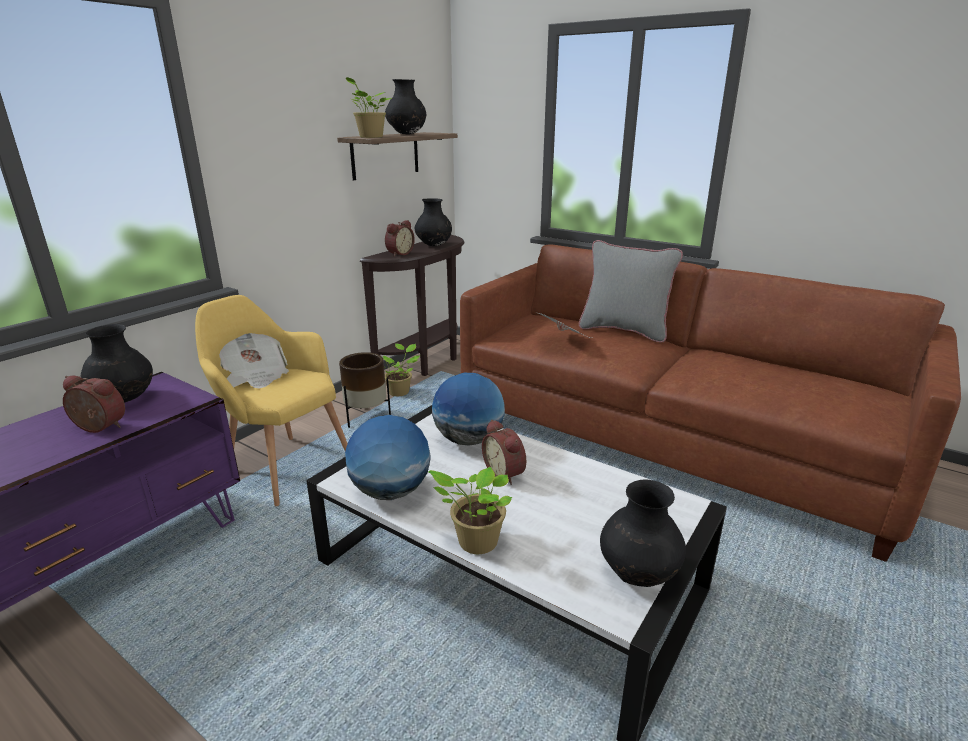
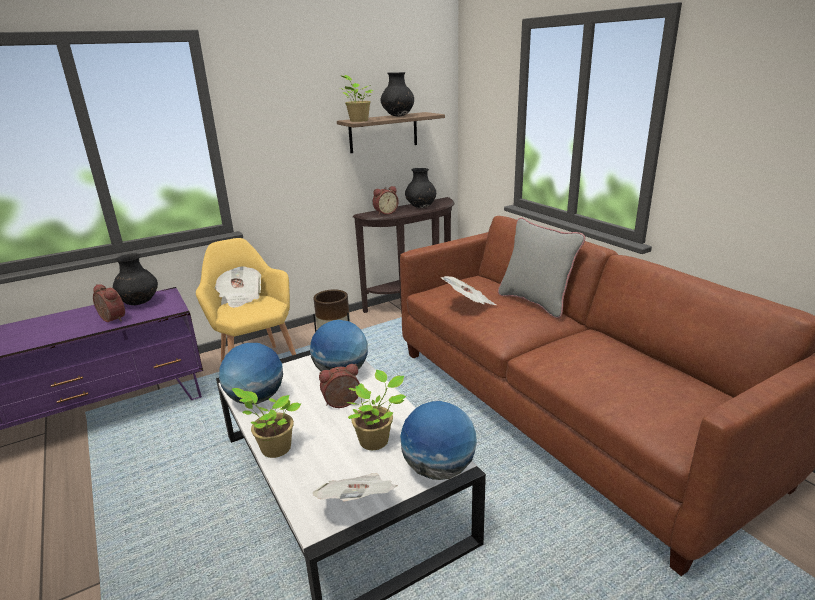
camera: 25 degrees right, 0 degrees up
(400, 392) = (374, 325): potted plant -> potted plant (376, 440)
(505, 473) = (342, 404): alarm clock -> alarm clock turned 75 degrees clockwise
(637, 573) = (358, 503): black vase -> newspaper
(680, 514) = (438, 469): none -> globe

